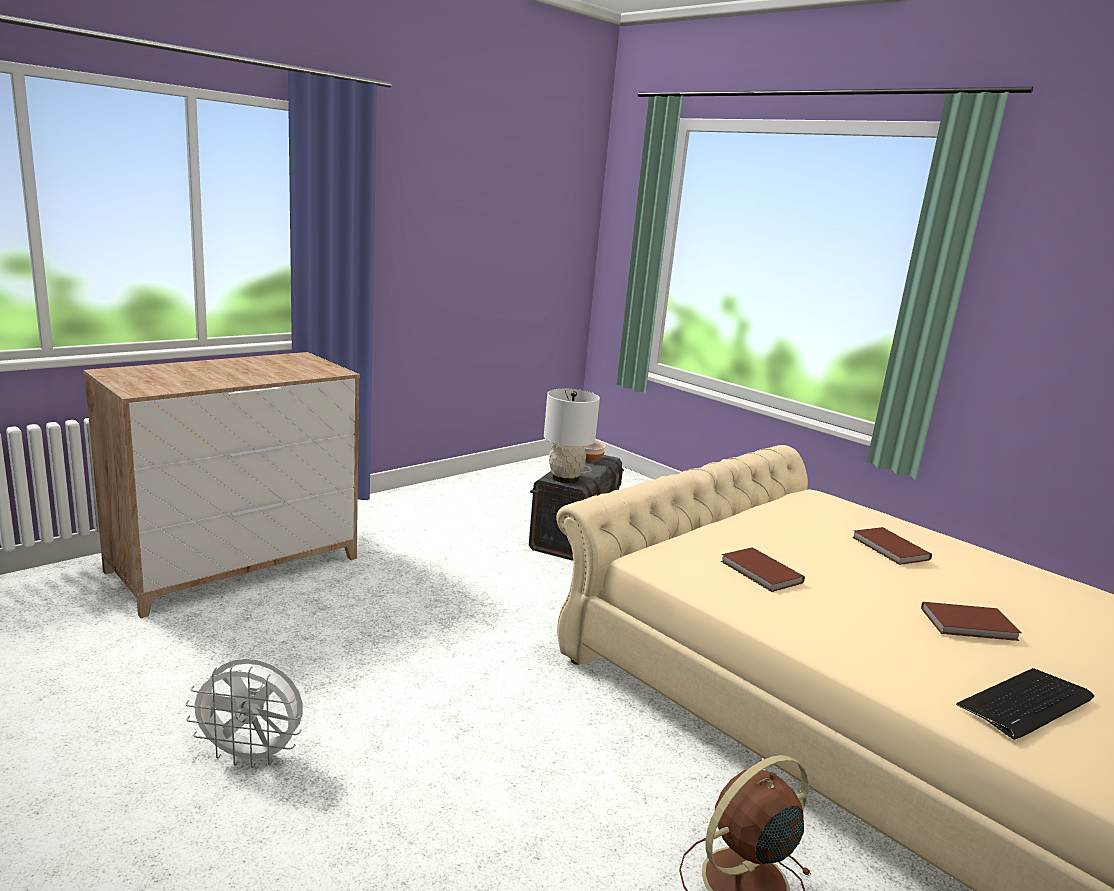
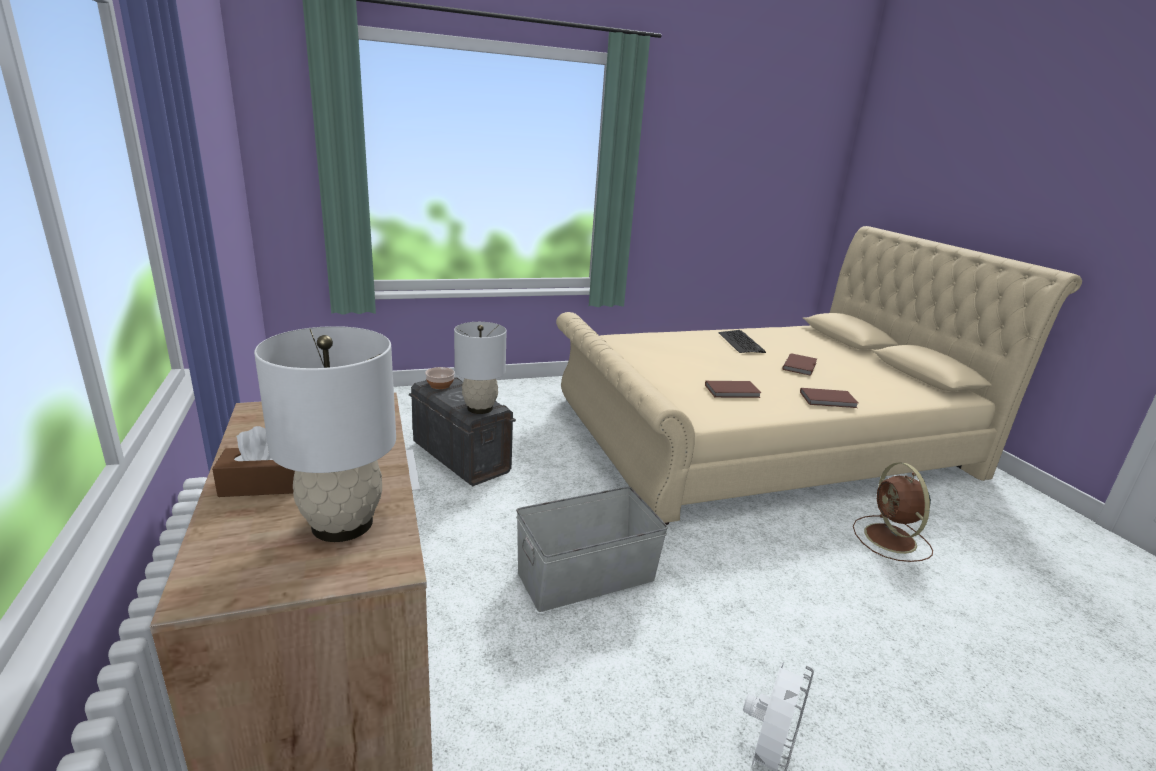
camera: 65 degrees left, 5 degrees up
(173, 381) = (341, 524): none -> white table lamp
(209, 367) = (264, 484): none -> brown tissue box
(443, 627) = (585, 576): none -> grey storage box
(889, 549) = (708, 349): brown book -> brown book (829, 400)
(1026, 704) = (877, 385): keyboard -> keyboard (741, 343)

